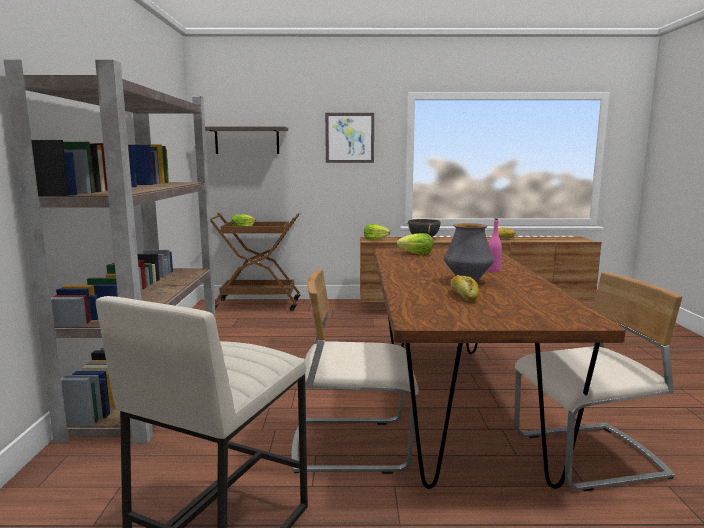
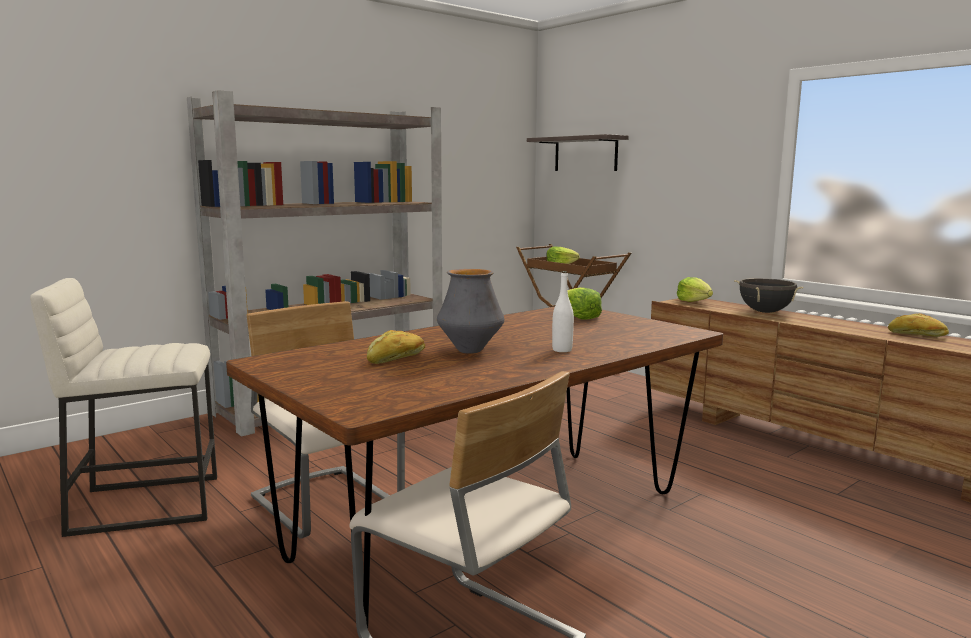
camera: 50 degrees right, 0 degrees up
(349, 138) = (701, 147): picture -> none
(493, 270) = (562, 350): pink bottle -> white bottle

